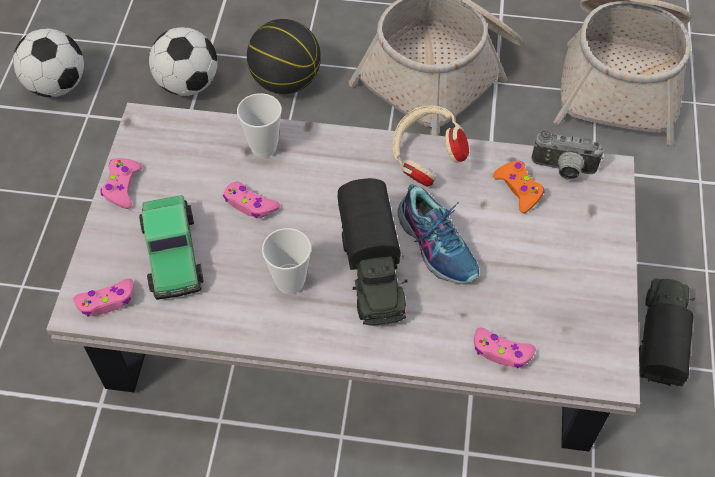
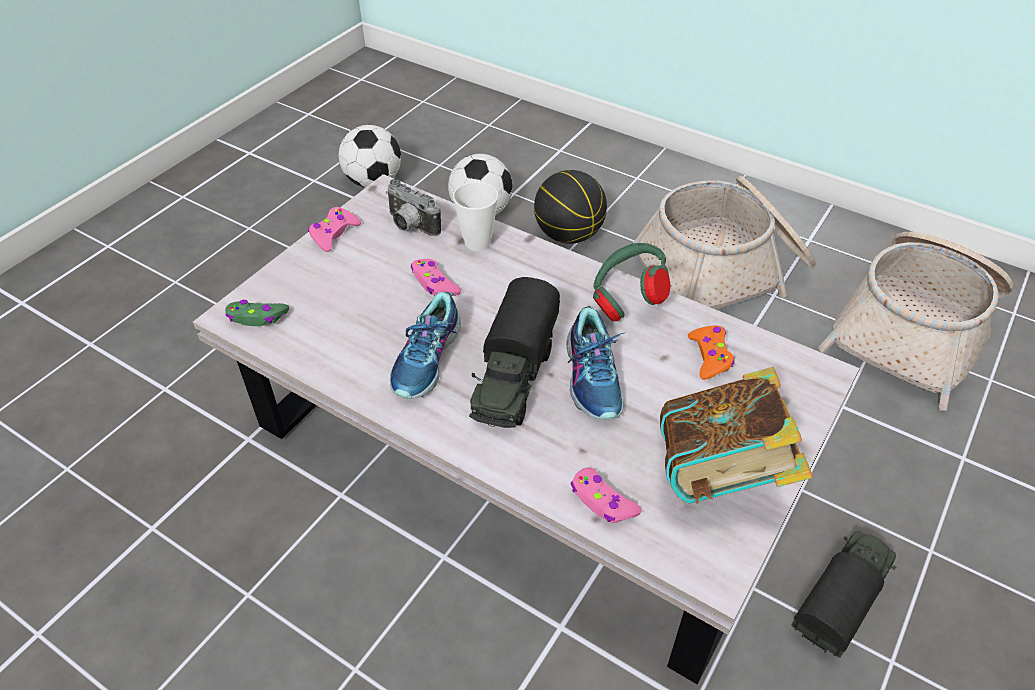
camera: 25 degrees right, 10 degrees down
(107, 301) = (257, 317): pink game controller -> green game controller
(172, 254) = (339, 300): toy car -> none
(290, 282) = (428, 359): cup -> shoe
(425, 160) = (626, 300): beige headphones -> green headphones
(563, 170) = (769, 355): camera -> camera (410, 226)
(576, 291) = (721, 474): none -> book

